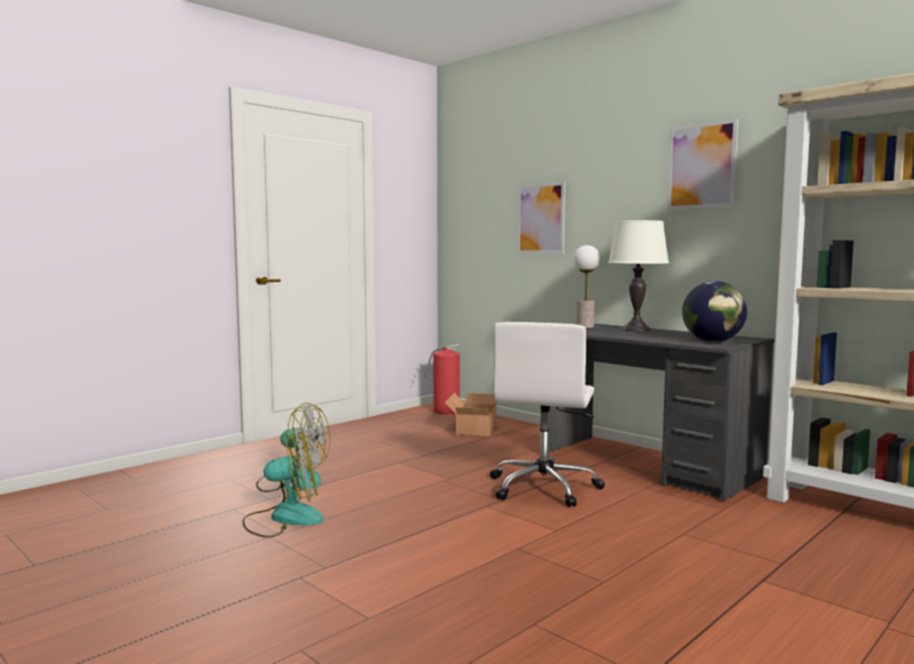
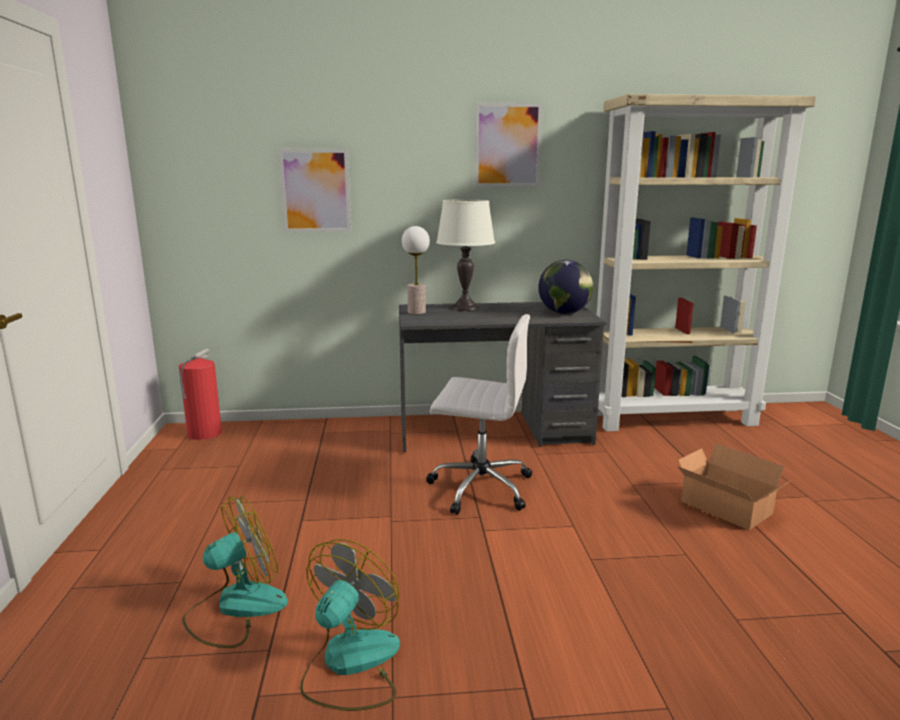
camera: 50 degrees left, 10 degrees up
(474, 429) = (284, 446): cardboard box -> cardboard box (726, 509)
(544, 487) = (479, 487): white office chair -> white office chair turned 45 degrees counterclockwise

